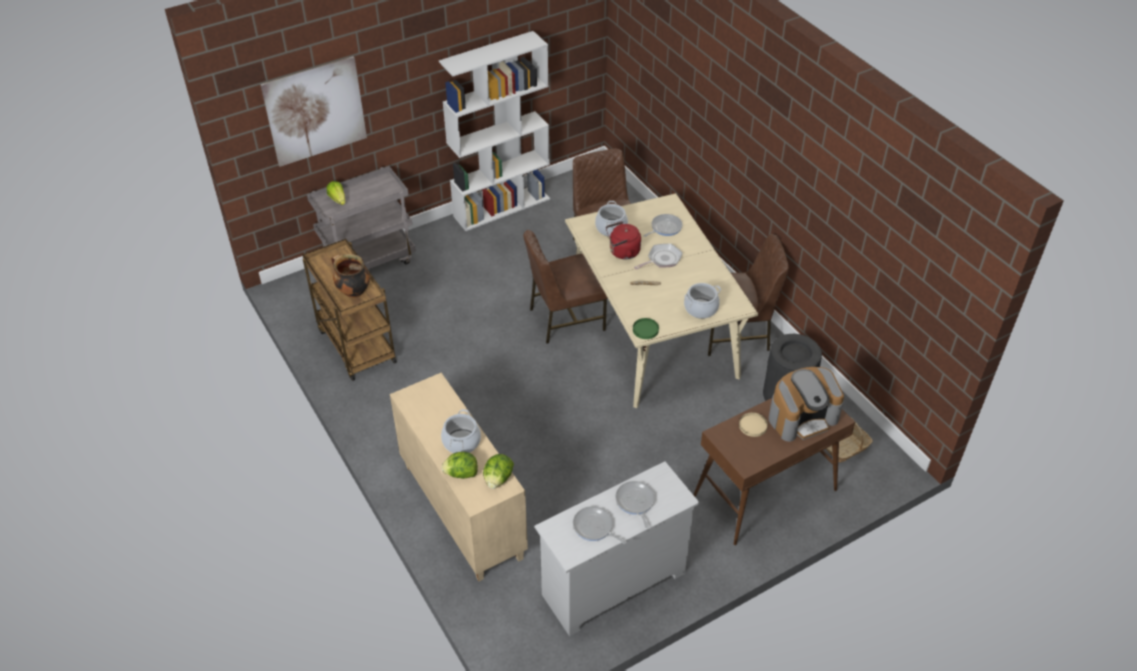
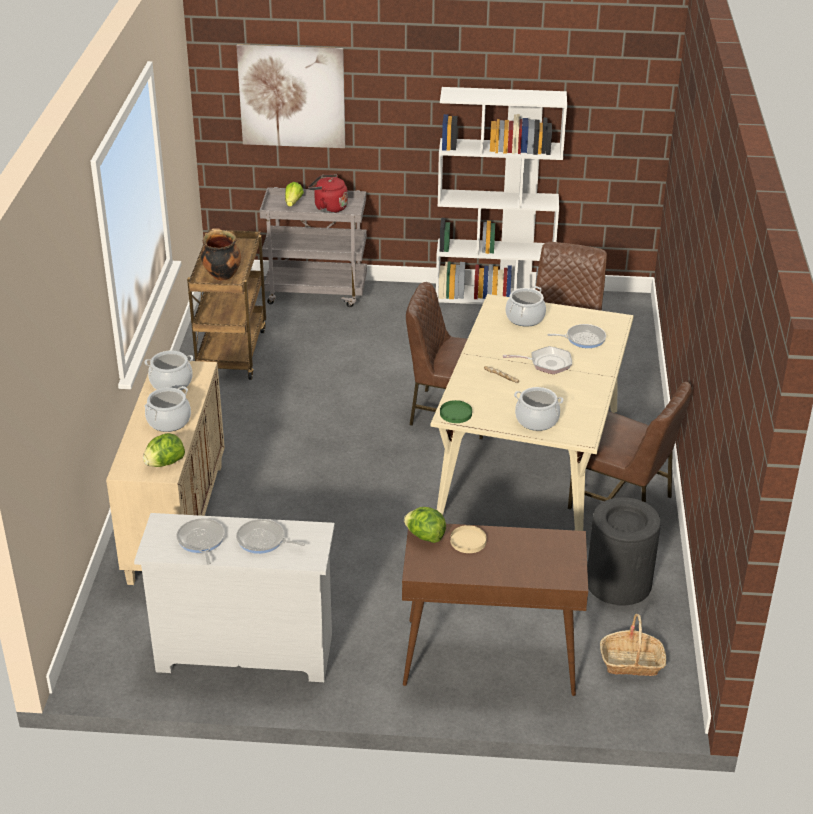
camera: 35 degrees right, 10 degrees down
(427, 408) = (171, 383): none -> cooking pot
(461, 474) = (138, 444): lettuce -> lettuce (425, 536)
(622, 252) = (512, 342): red kettle -> red kettle (328, 207)
(635, 502) = (263, 540): frying pan -> frying pan turned 90 degrees counterclockwise
(802, 417) = (531, 559): coffee machine -> none

